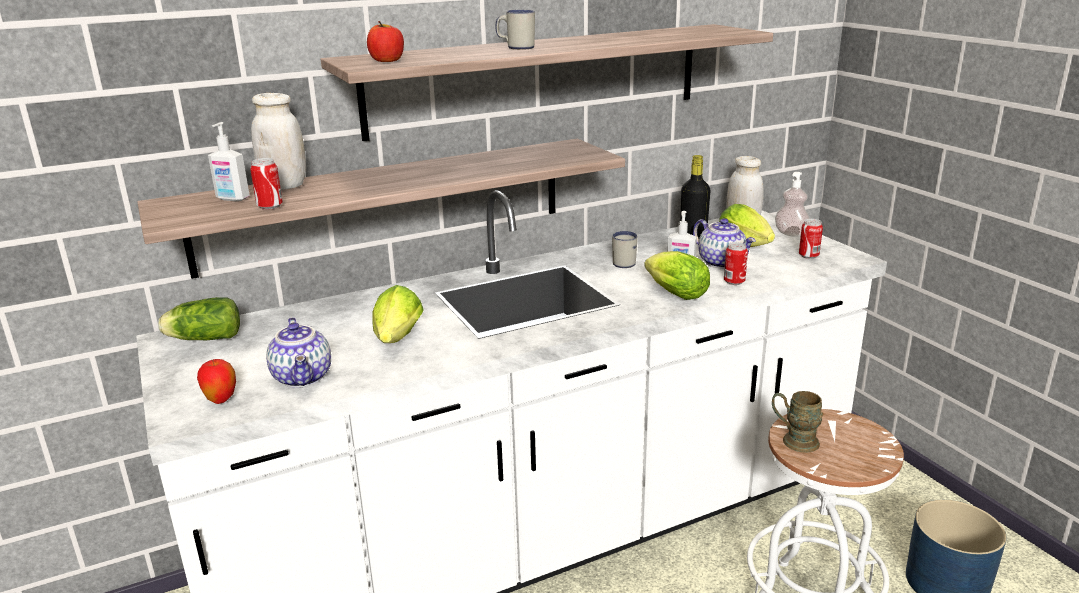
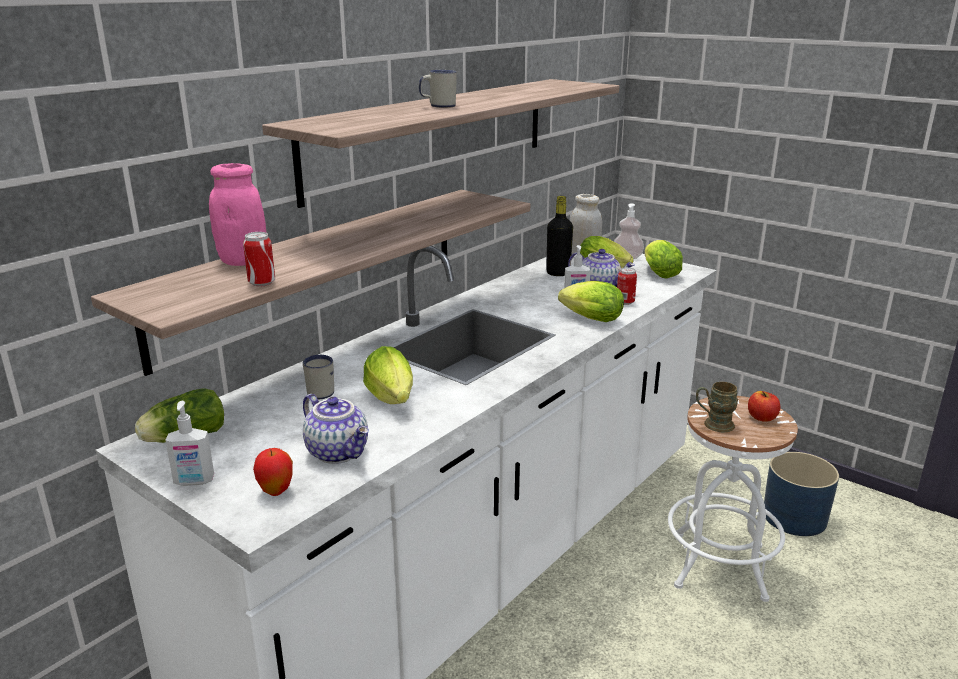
camera: 25 degrees left, 0 degrees up
(232, 199) = (206, 280): soap dispenser -> soap dispenser (194, 481)
(284, 186) = (243, 261): white jar -> pink jar
(387, 61) = (346, 124): apple -> apple (762, 418)
(622, 262) = (519, 299): white mug -> white mug (318, 391)
(808, 256) = (658, 273): can -> lettuce

